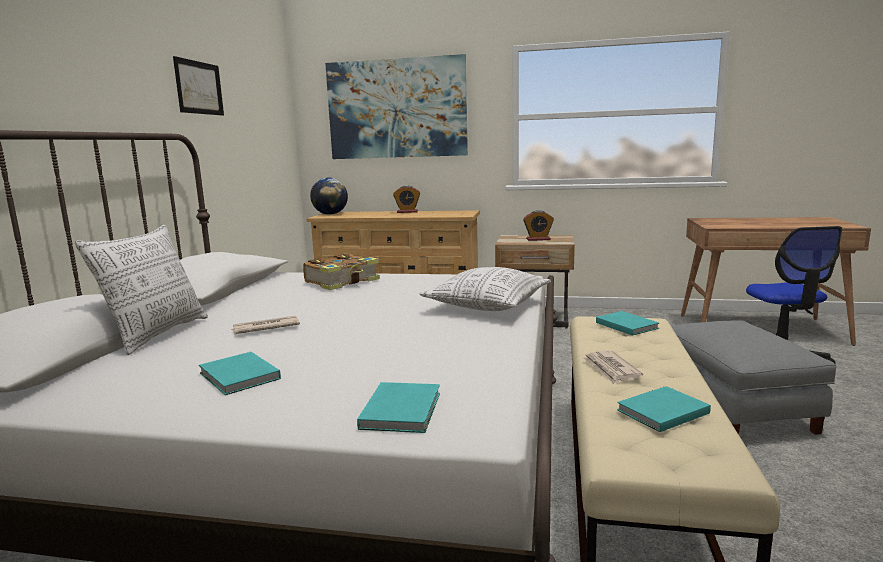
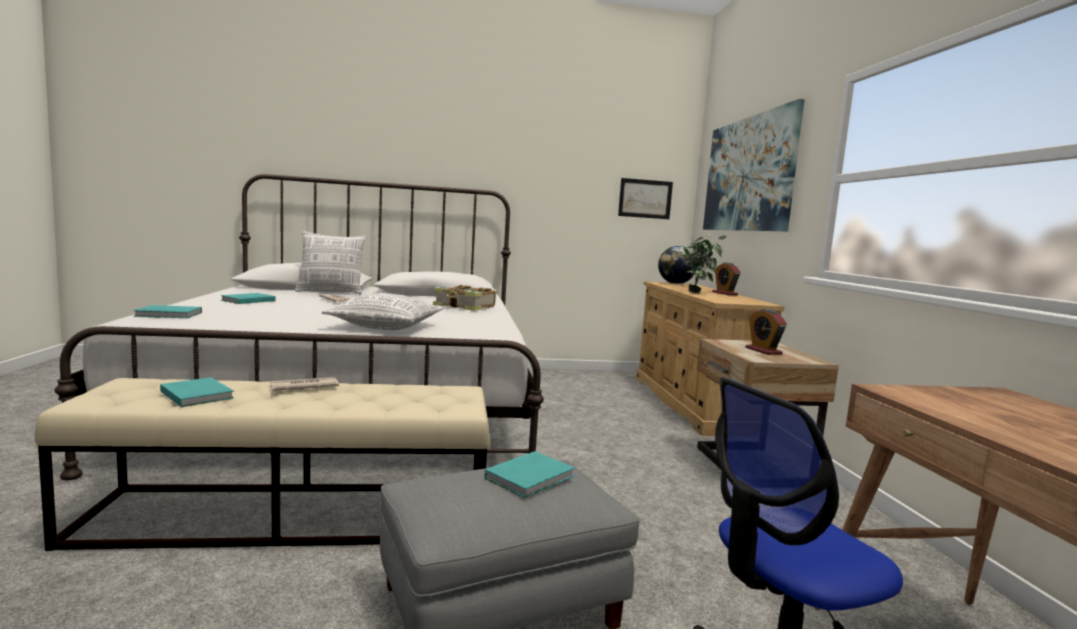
camera: 70 degrees right, 5 degrees down
(199, 88) = (540, 159): picture -> picture (645, 198)
(403, 215) = (698, 292): none -> potted plant
(626, 325) = (444, 399): turquoise book -> turquoise book (532, 477)

